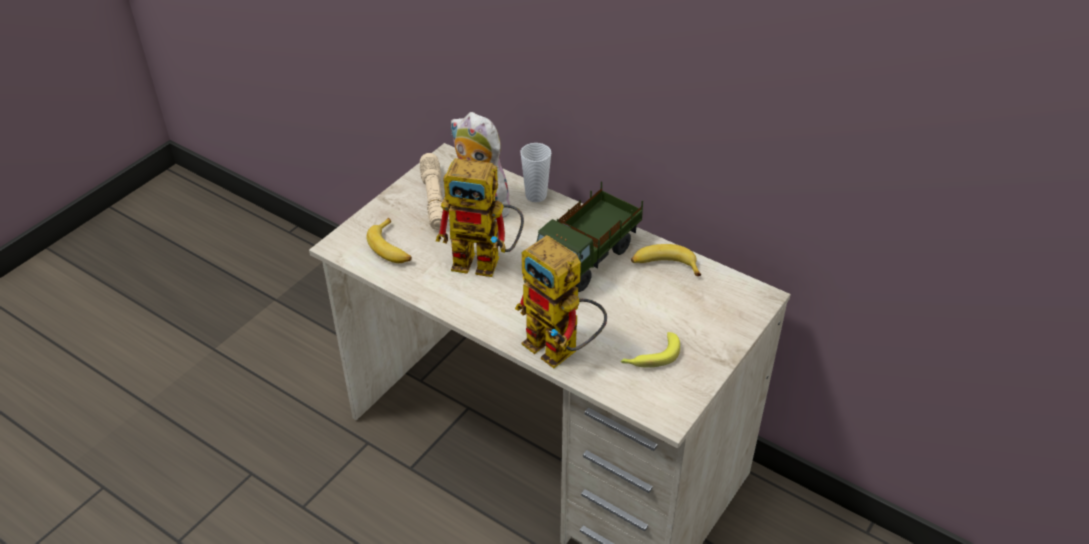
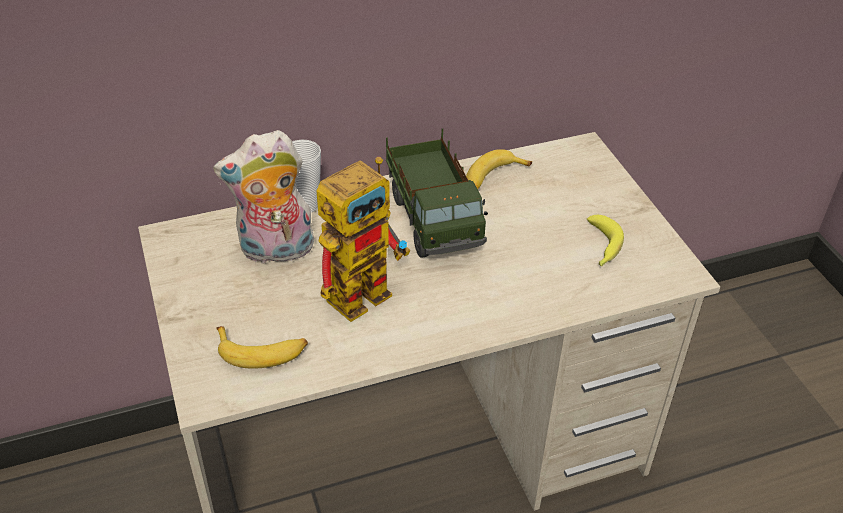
camera: 55 degrees left, 0 degrees up
(434, 199) = (221, 279): beige flashlight -> none
(561, 351) = (544, 300): toy robot -> none

